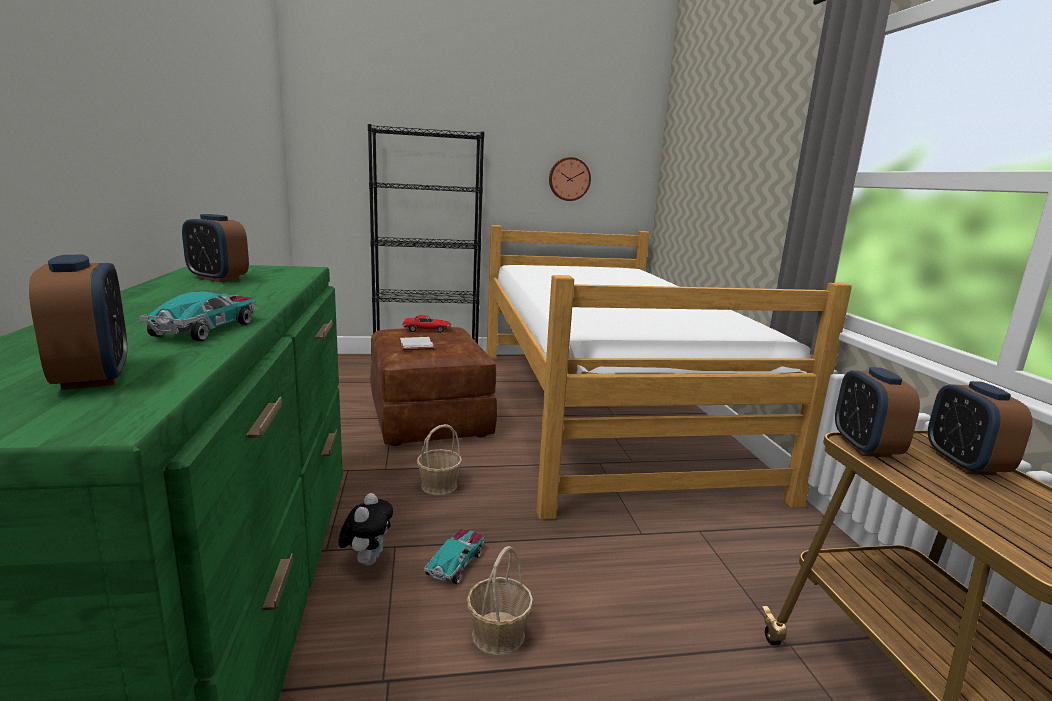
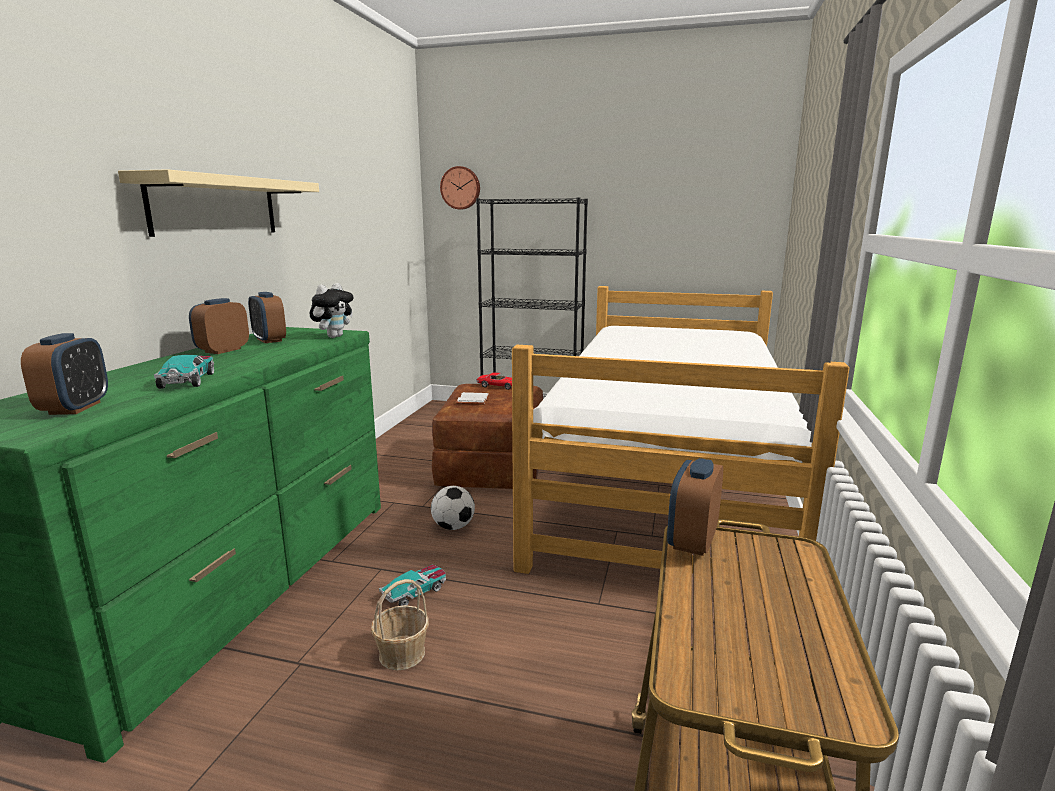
camera: 25 degrees right, 0 degrees up
(125, 91) = (215, 206): none -> beige shelf
(206, 329) = (188, 380): toy car -> toy car turned 45 degrees counterclockwise
(367, 559) = (354, 574): plush toy -> plush toy (334, 336)
(438, 485) = (453, 527): basket -> football
(569, 179) = (681, 237): wall clock -> wall clock (461, 188)
(964, 464) = (787, 577): alarm clock -> alarm clock (223, 350)

